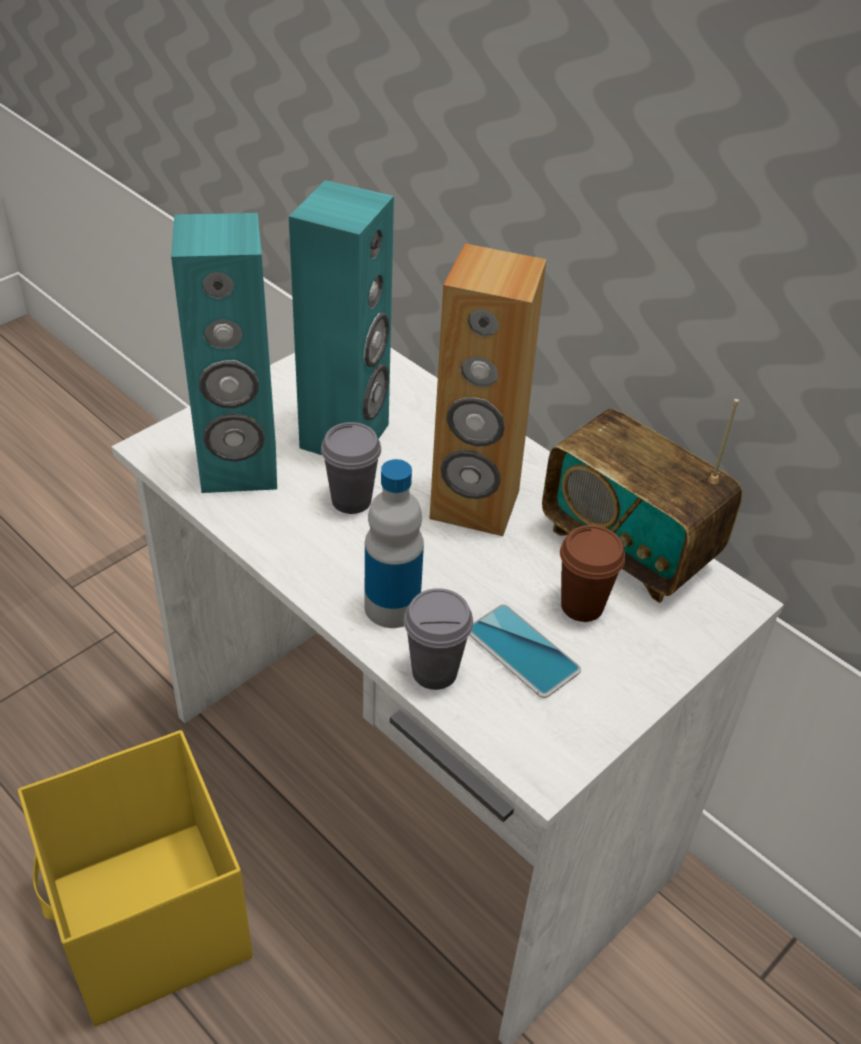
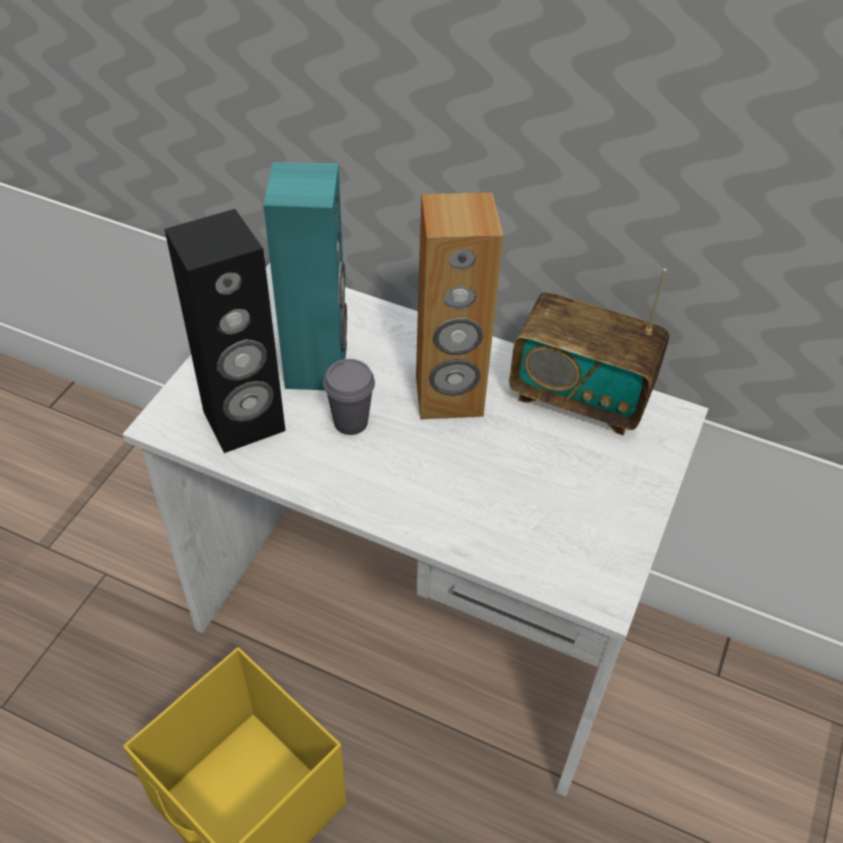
camera: 20 degrees left, 5 degrees up
(239, 469) = (244, 422): turquoise speaker -> black speaker
(392, 606) = (428, 503): bottle -> none
(434, 672) = (488, 546): grey cup -> none
(522, 651) = (544, 507): phone -> none
(582, 606) = (569, 456): brown cup -> none

